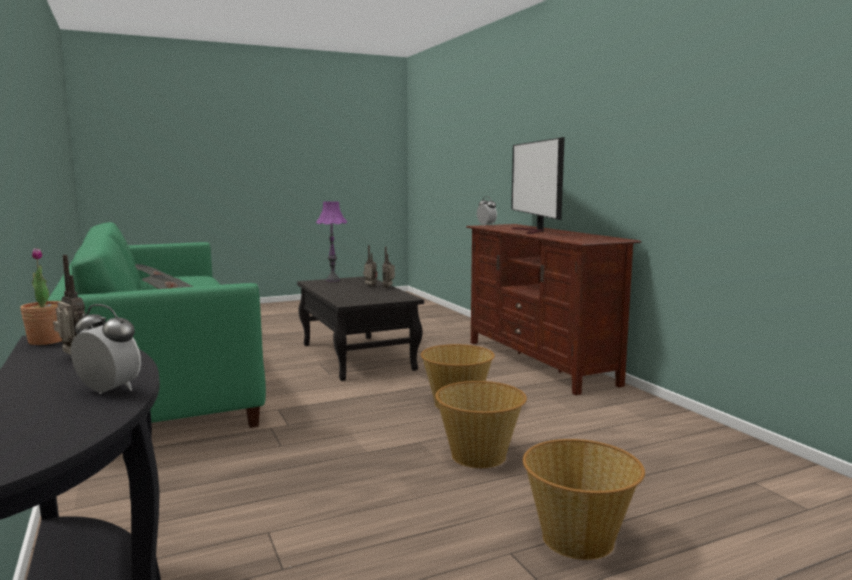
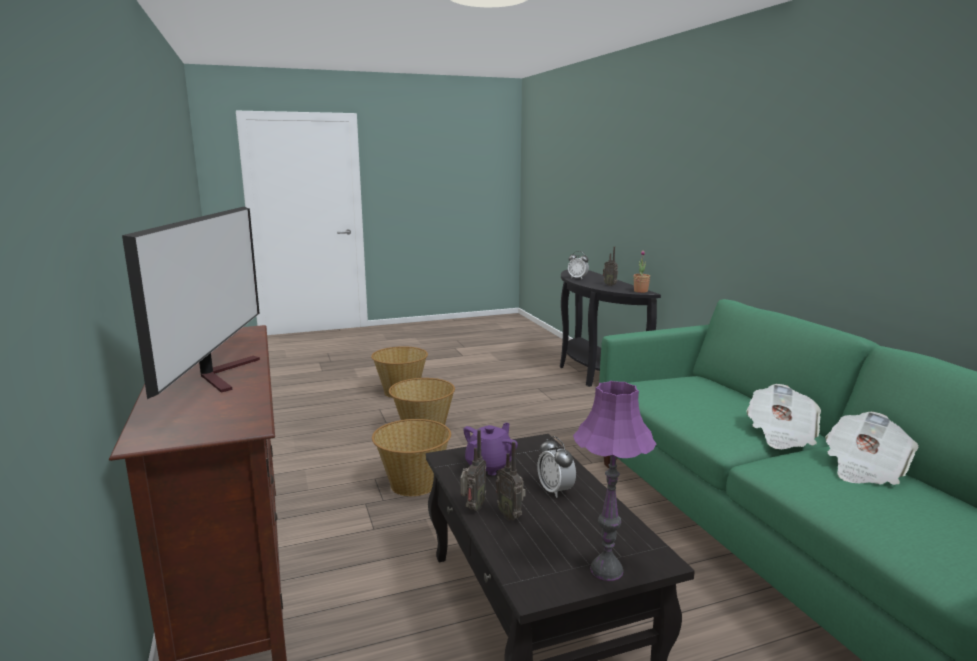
camera: 175 degrees left, 5 degrees up
(381, 296) = (490, 466): none -> purple teapot
(486, 225) = (228, 429): alarm clock -> alarm clock (555, 490)

